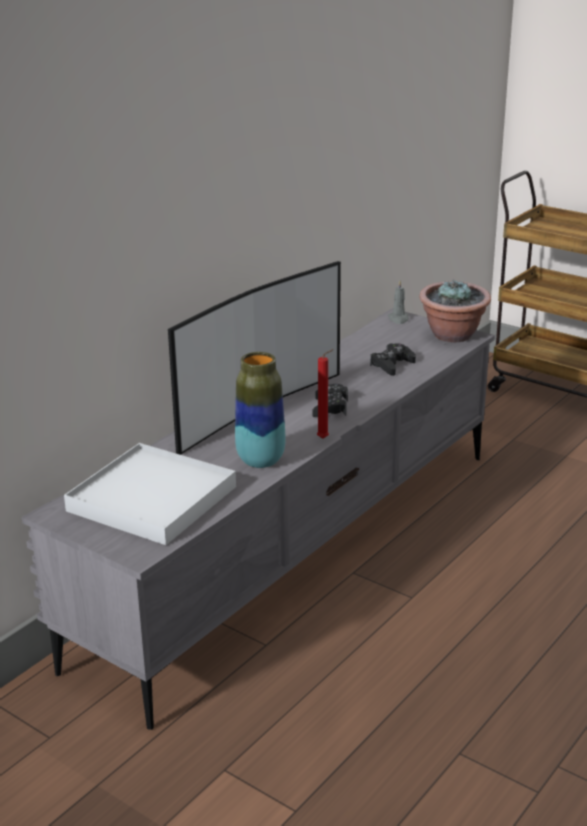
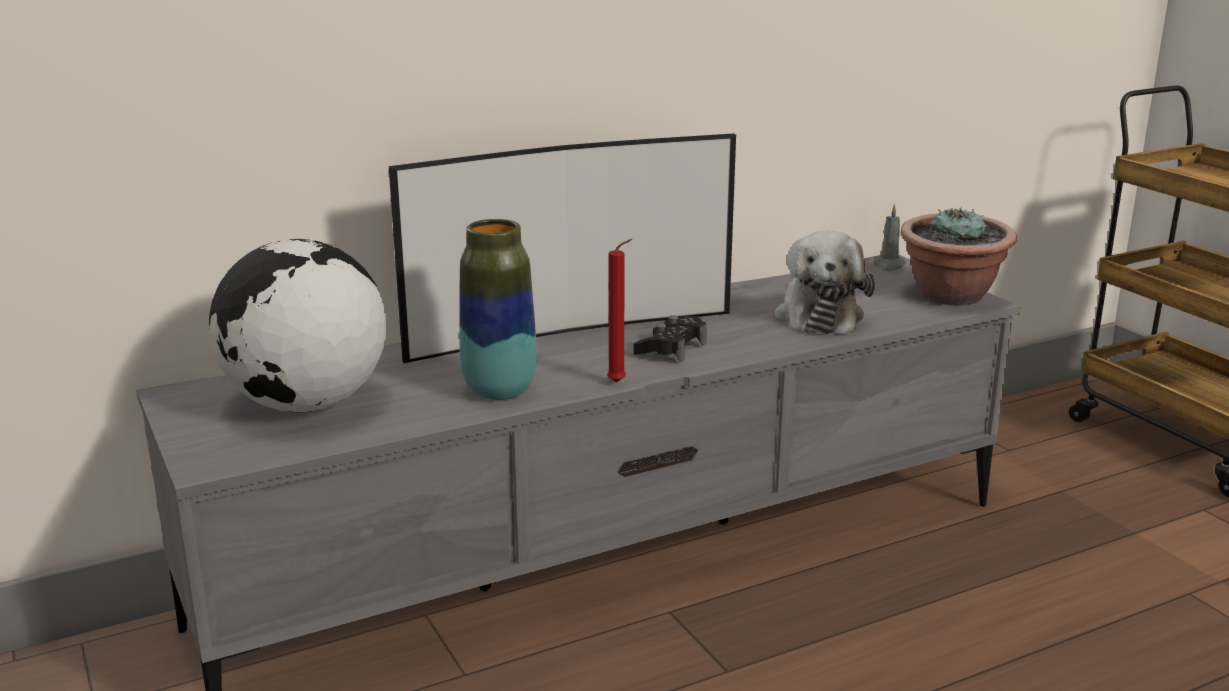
camera: 25 degrees right, 5 degrees down
(151, 499) = (306, 404): white tray -> globe
(392, 365) = (819, 315): black game controller -> plush toy

